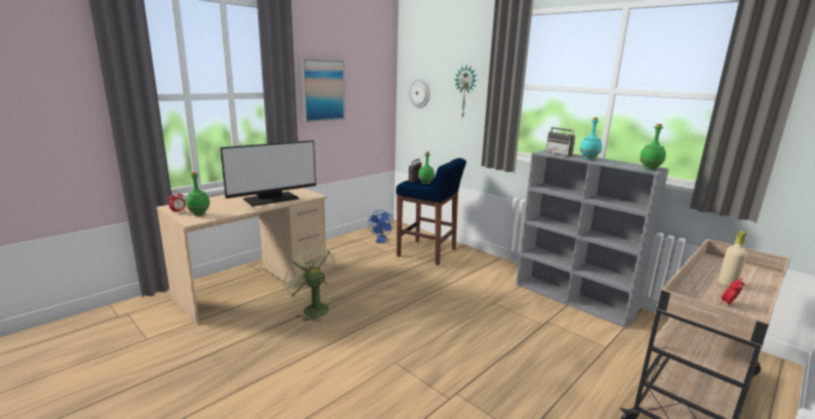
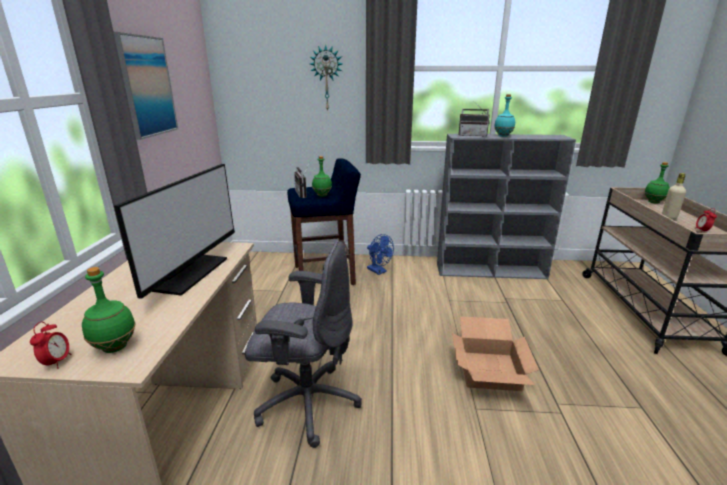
camera: 40 degrees left, 5 degrees up
(312, 309) = (306, 403): green fan -> grey office chair
(381, 241) = (259, 281): blue fan -> blue fan (379, 271)
(419, 93) = (254, 84): wall clock -> none
(442, 350) = (488, 369): none -> cardboard box
(649, 169) = (559, 137): green bottle -> green bottle (653, 202)

